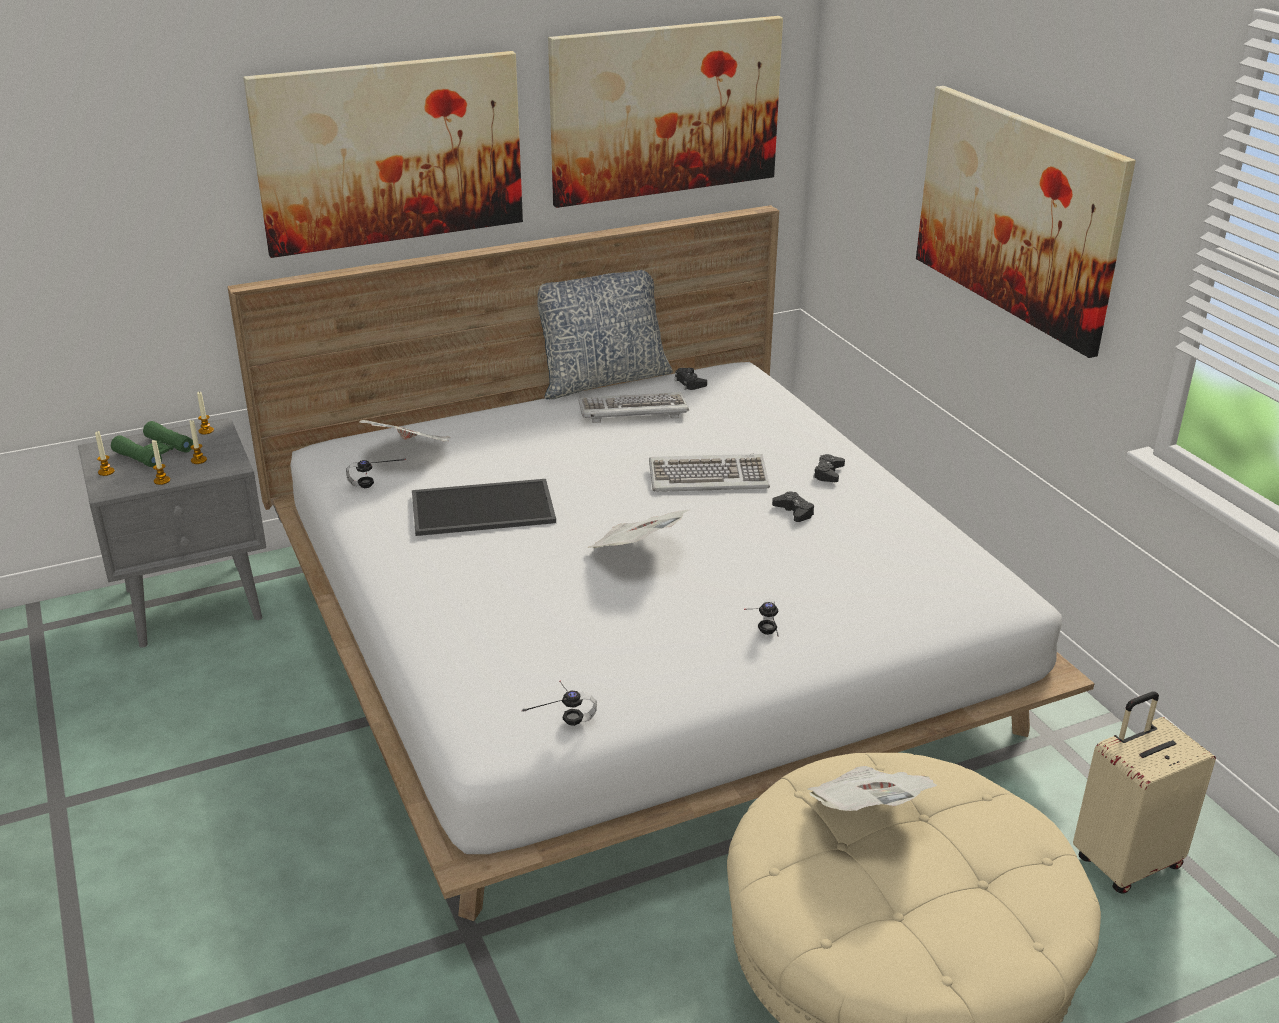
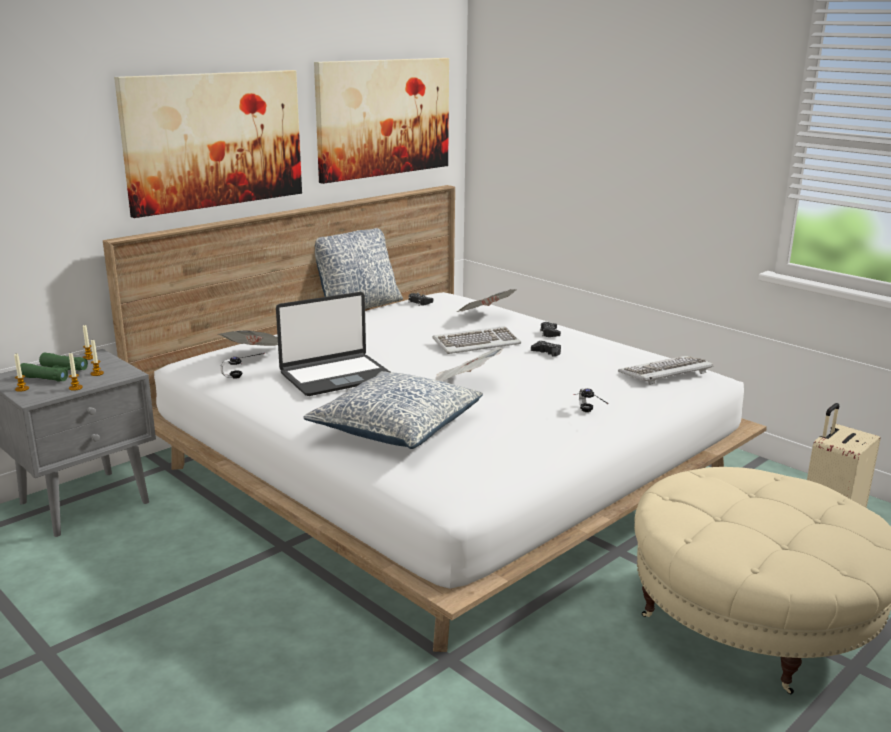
camera: 20 degrees left, 10 degrees down
(484, 507) = (336, 376): tray -> laptop
(499, 611) = (396, 427): none -> pillow
(558, 719) = (491, 476): headphones -> none
(632, 410) = (394, 318): keyboard -> keyboard (665, 372)
(867, 812) = (719, 497): newspaper -> newspaper (485, 316)
(1017, 214) = (647, 148): picture -> none

